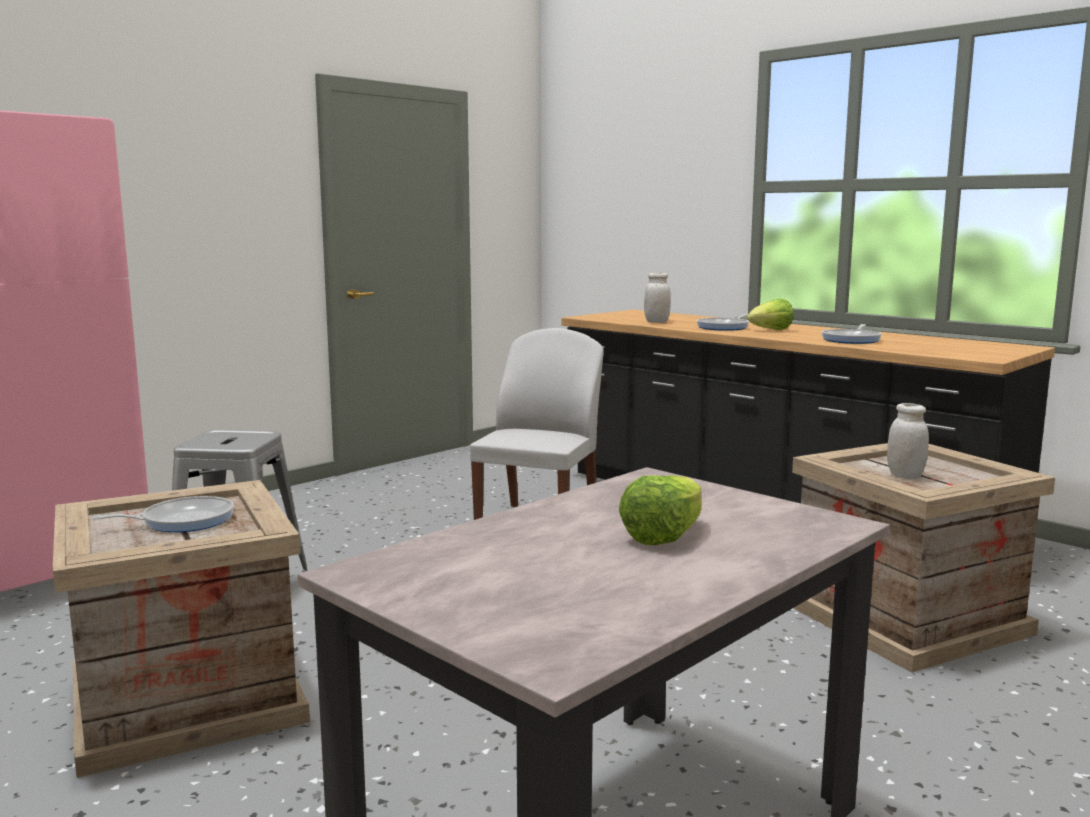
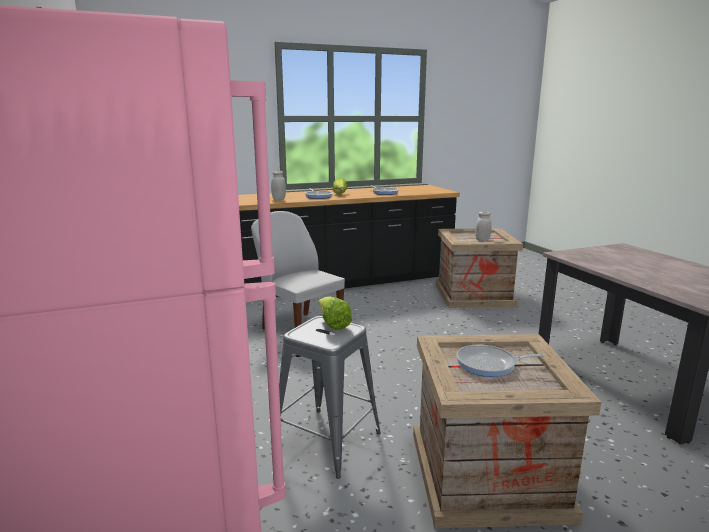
camera: 65 degrees left, 5 degrees up
(183, 521) = (489, 364): frying pan -> frying pan turned 90 degrees counterclockwise
(664, 536) = (645, 263): lettuce -> lettuce (333, 324)

